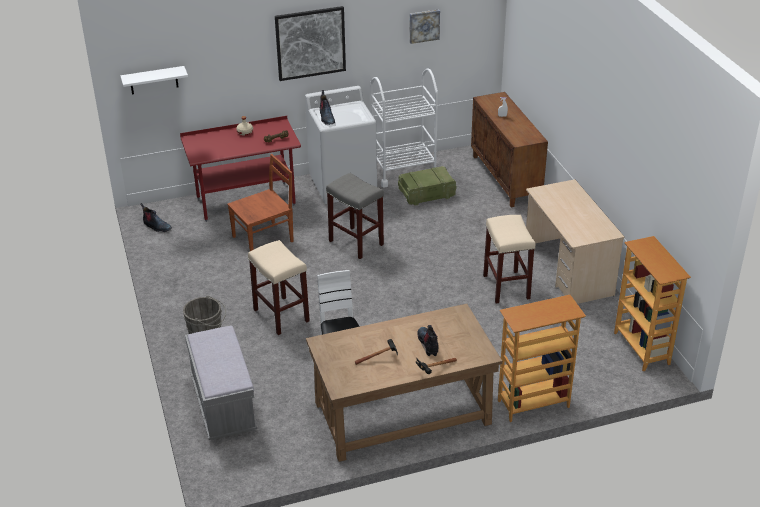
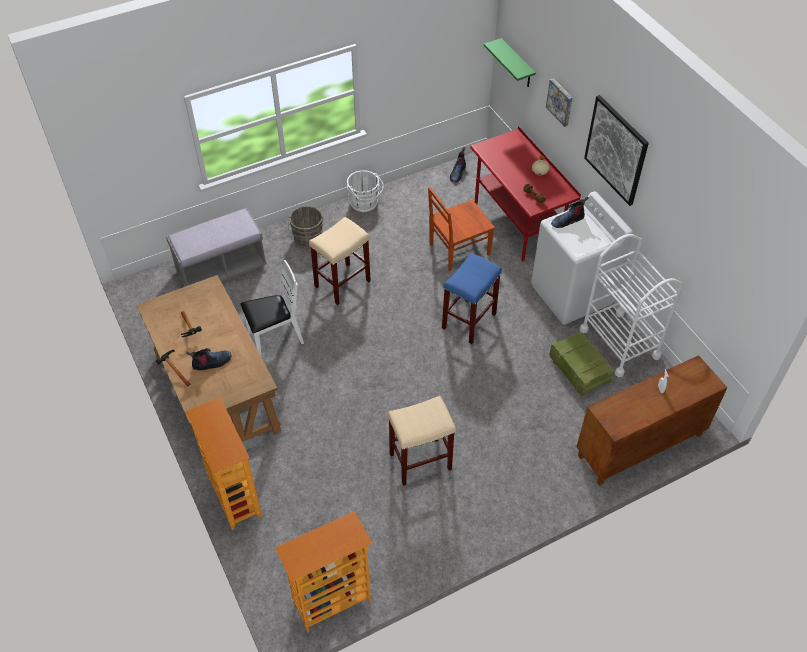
camera: 80 degrees right, 15 degrees up
(153, 80) = (517, 64): white shelf -> green shelf
(171, 291) = (365, 204): none -> white bucket
(264, 238) = (458, 250): brown chair -> brown chair turned 105 degrees clockwise
(357, 243) = (469, 321): grey stool -> blue stool
(424, 25) = (705, 240): picture -> picture (560, 102)
(568, 270) = (465, 522): beige desk -> none

